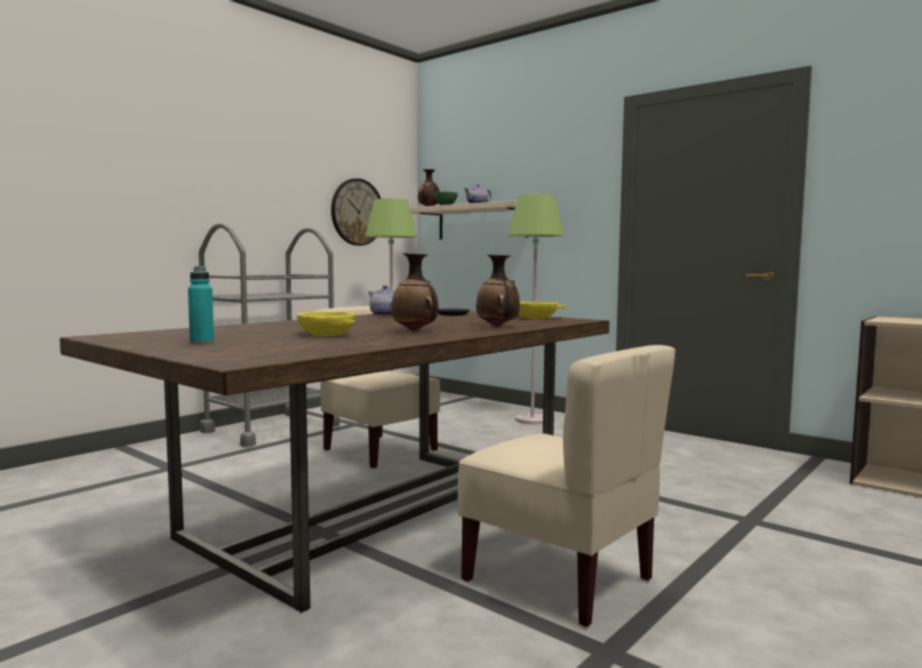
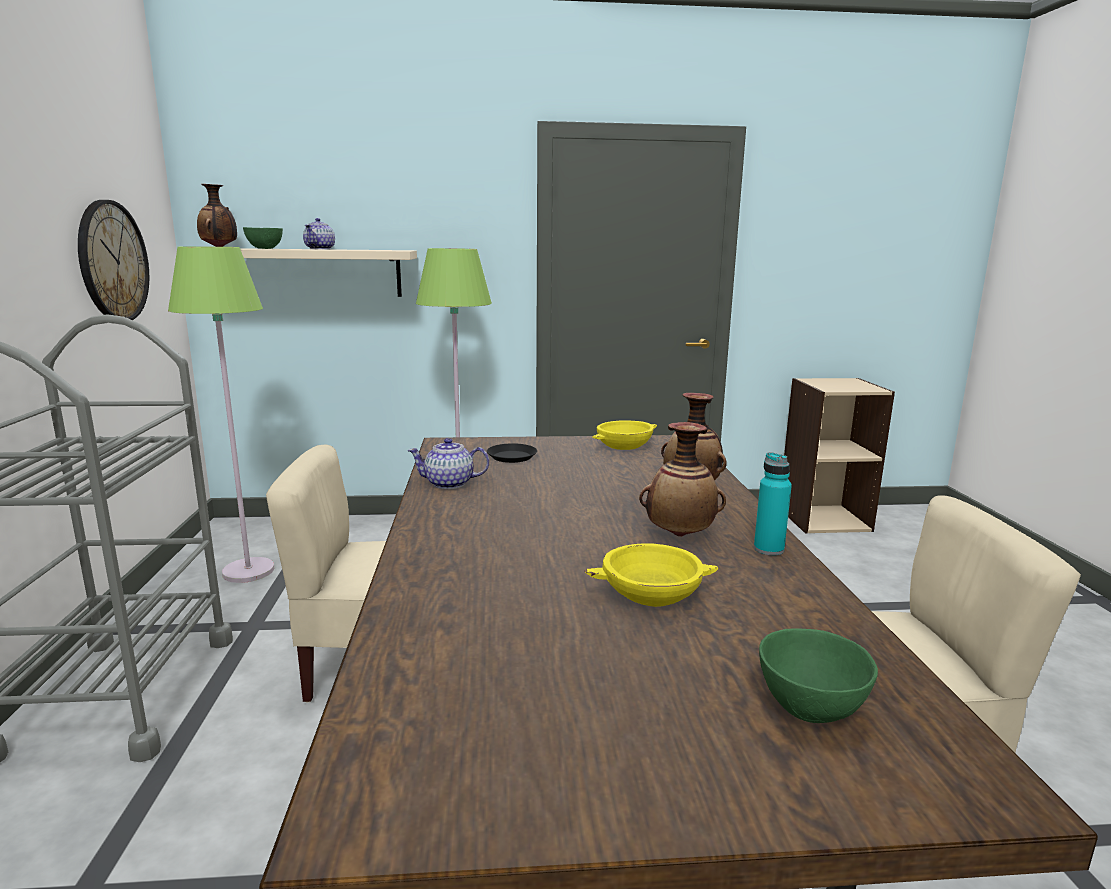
camera: 45 degrees left, 10 degrees up
(202, 342) = (643, 726): turquoise bottle -> turquoise bottle (768, 549)
(259, 349) = (811, 708): none -> green bowl

